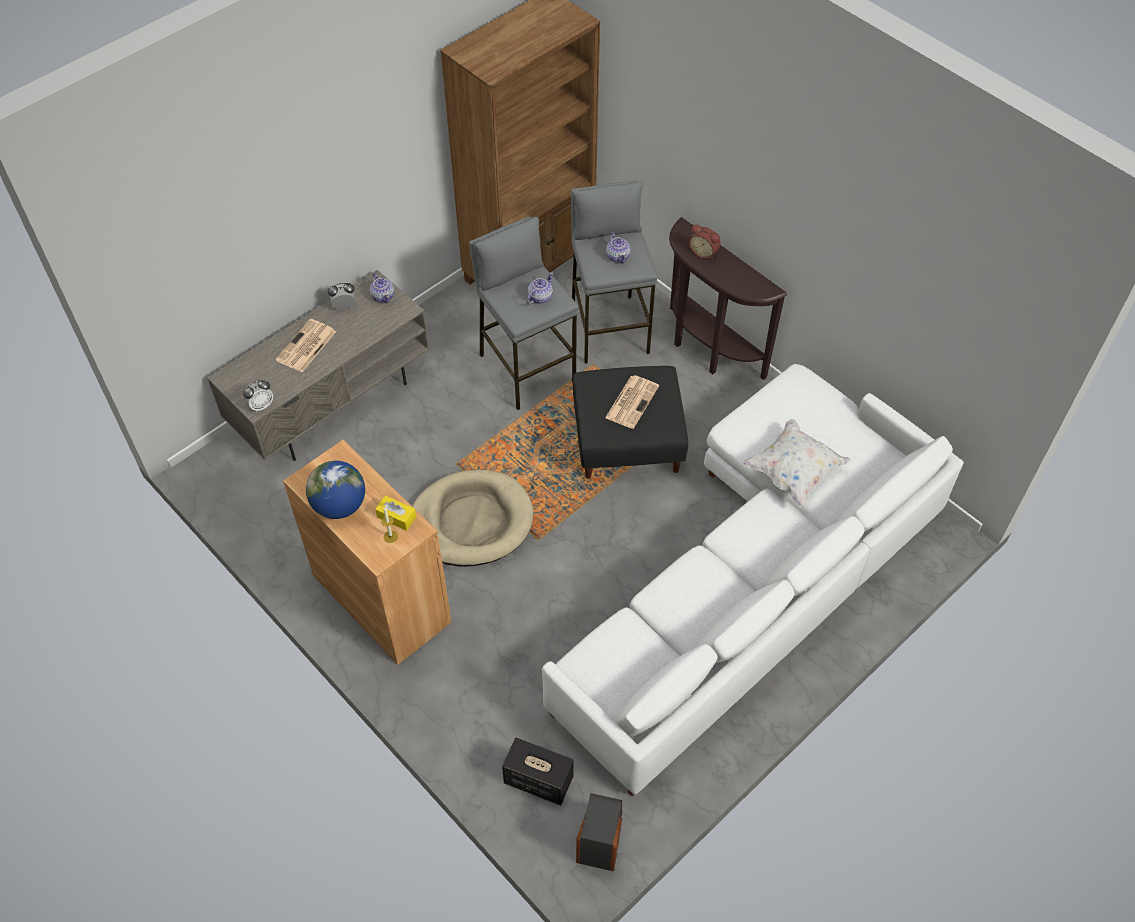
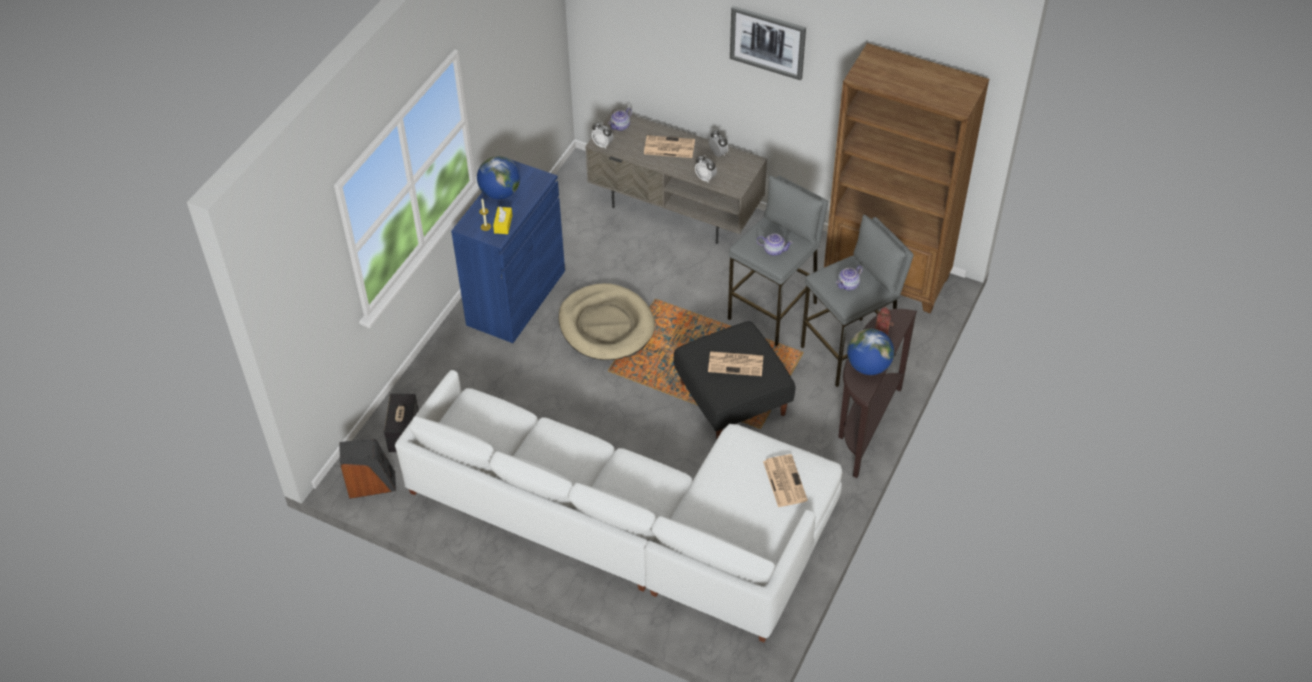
camera: 70 degrees right, 5 degrees down
(342, 142) = (767, 42): none -> picture
(375, 330) = (705, 178): none -> alarm clock
(381, 598) = (516, 297): brown cabinet -> blue cabinet
(383, 296) = (741, 171): teapot -> teapot (620, 126)
(738, 275) = (868, 366): none -> globe
(793, 472) = (712, 487): white pillow -> none
(806, 410) = (784, 480): none -> newspaper

